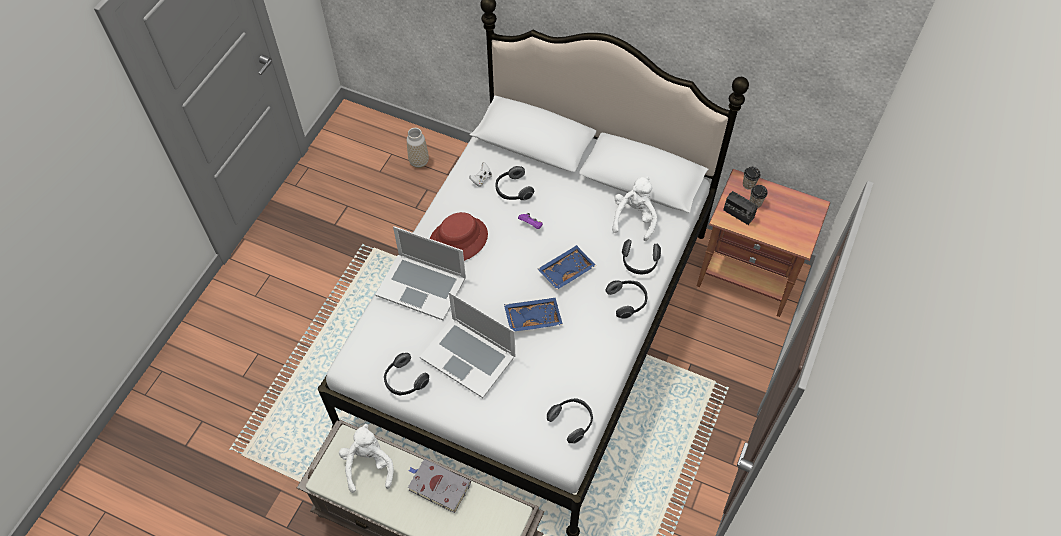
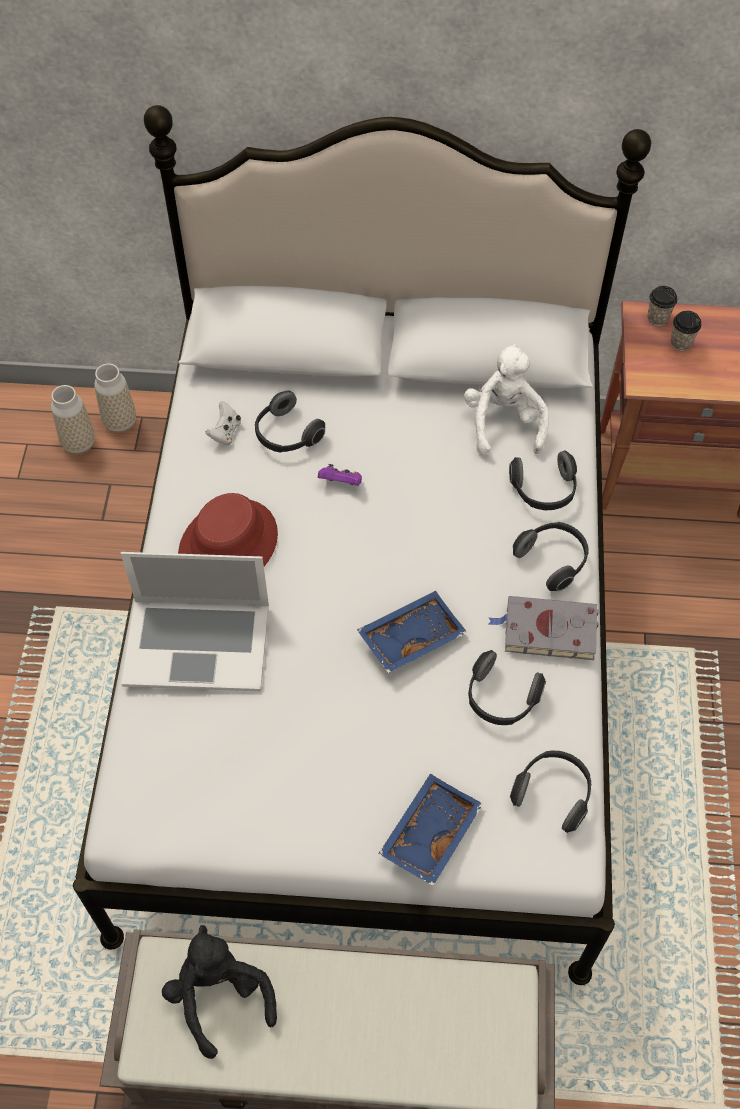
camera: 20 degrees left, 0 degrees up
(368, 465) = (220, 995): white plush toy -> black plush toy
(404, 381) = (235, 821): headphones -> headphones (500, 699)
(438, 486) = (359, 988): grey book -> grey book (546, 631)
(445, 156) = (120, 423): none -> vase
(468, 356) = (330, 739): laptop -> none
(566, 270) = (431, 540): blue tray -> blue tray (428, 832)
(738, 214) = (663, 368): radio -> none

